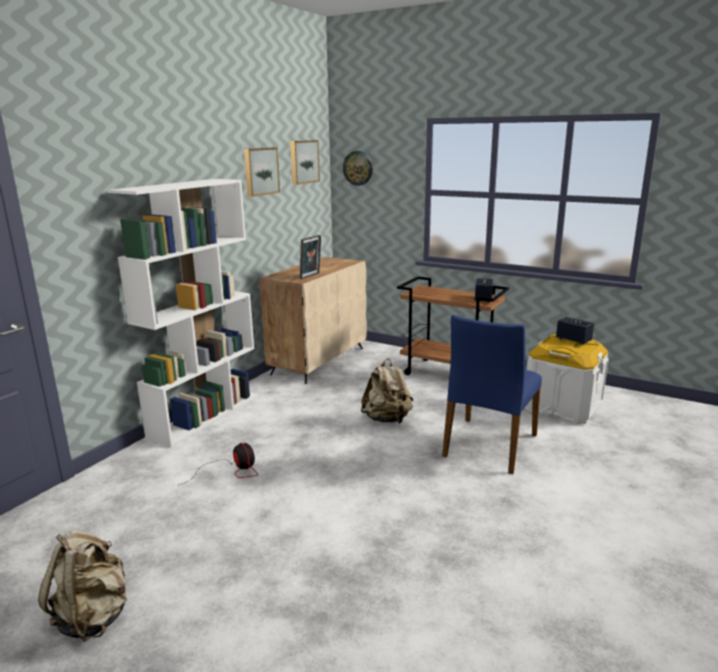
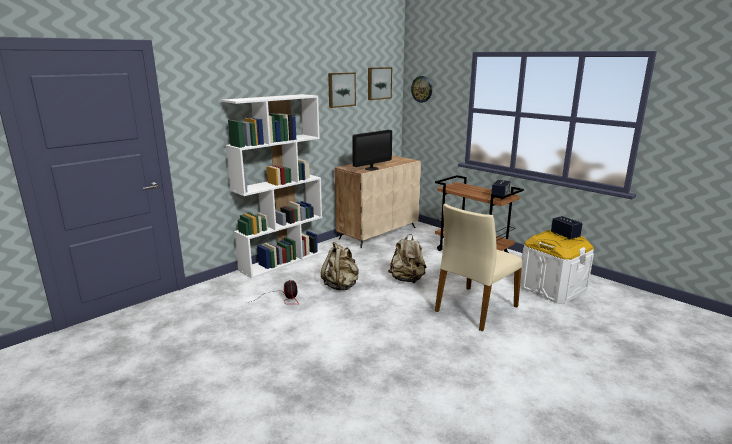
camera: 15 degrees right, 0 degrees up
(93, 616) = (163, 370): beige backpack -> beige backpack (341, 286)
(311, 276) = (371, 168): picture frame -> monitor
(488, 445) = (474, 308): blue chair -> beige chair

